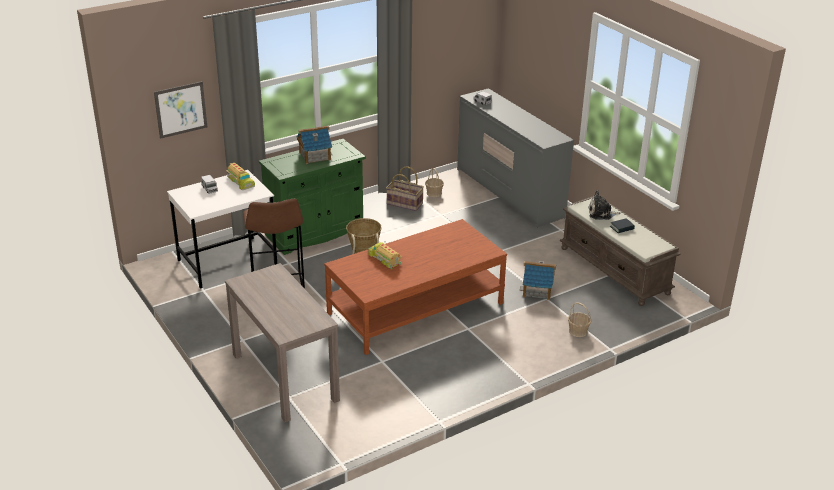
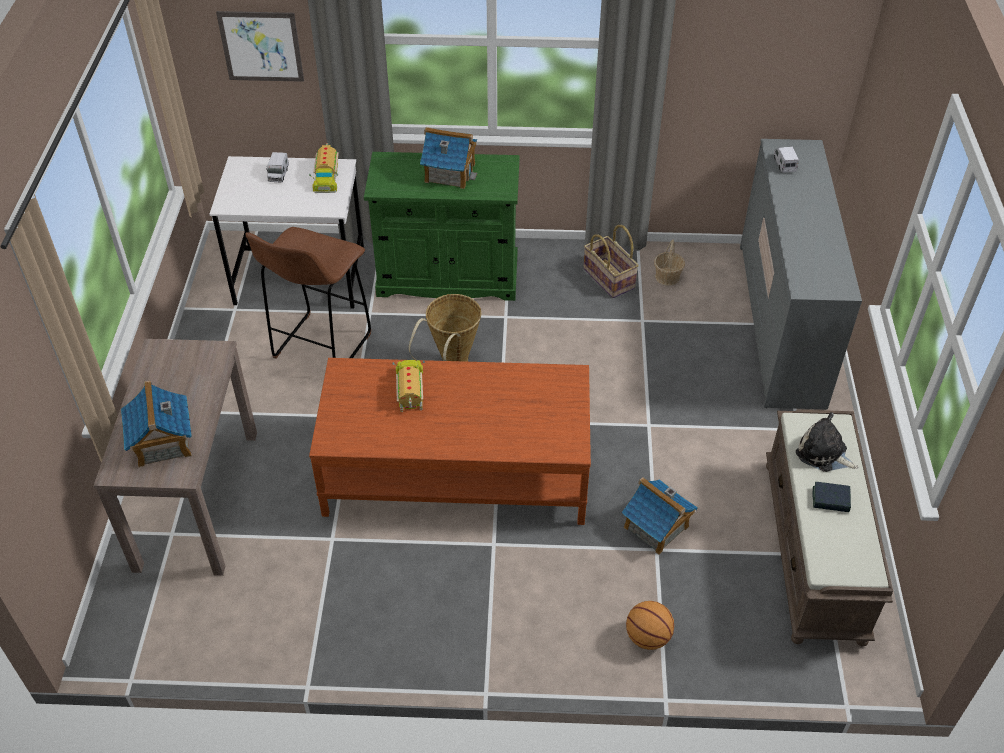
camera: 35 degrees right, 15 degrees up
(295, 315) = (162, 443): none -> toy house
(578, 331) = (647, 637): basket -> basketball

